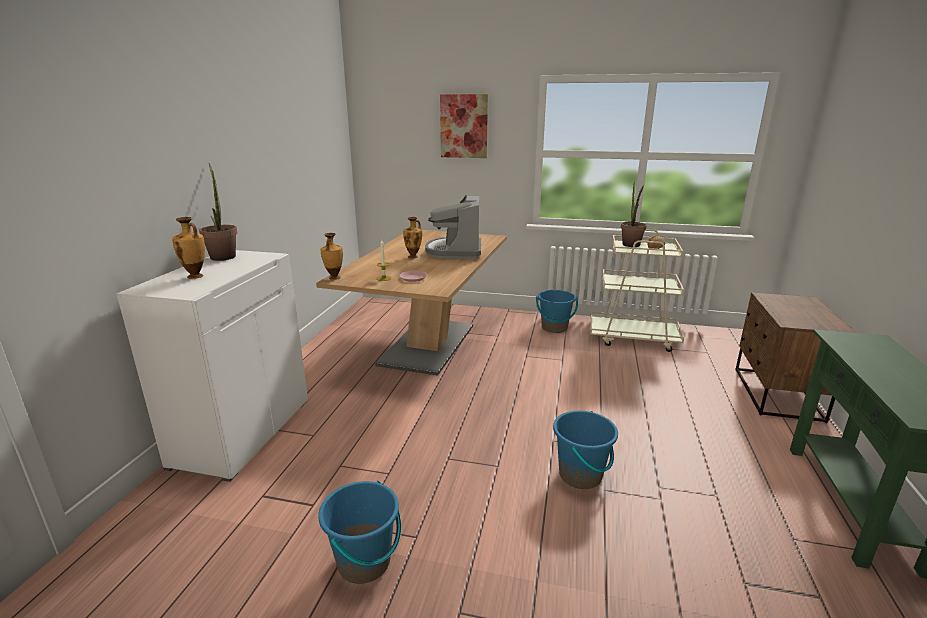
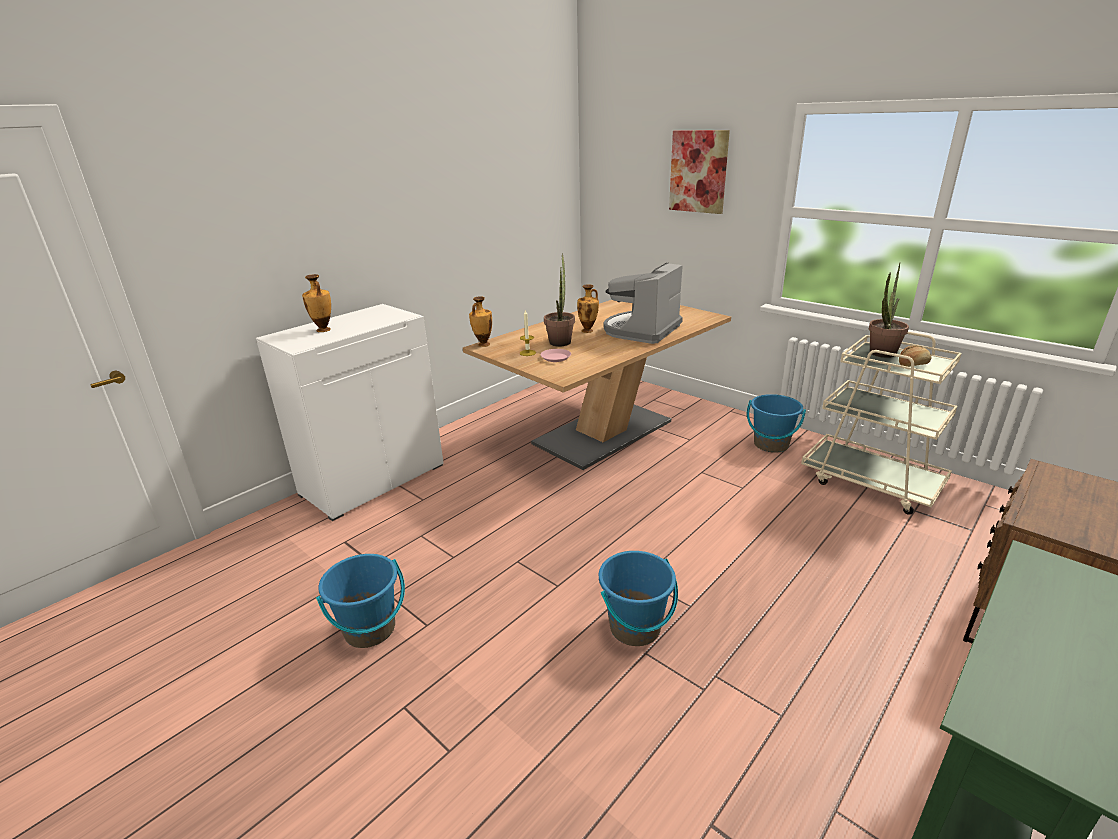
camera: 30 degrees right, 5 degrees up
(223, 256) = (370, 311): potted plant -> potted plant (560, 341)

